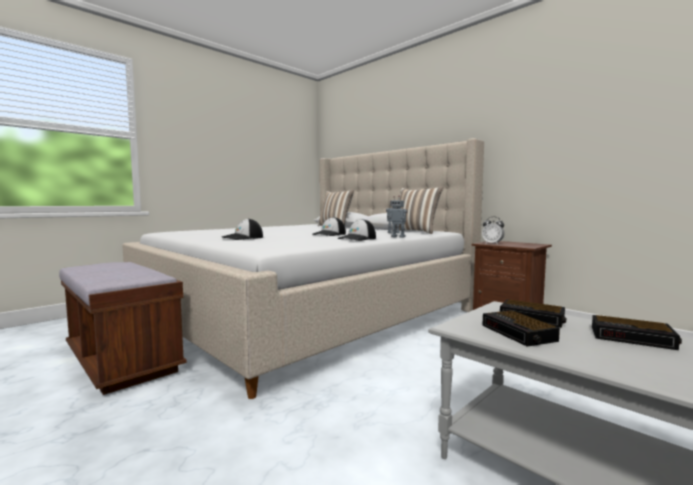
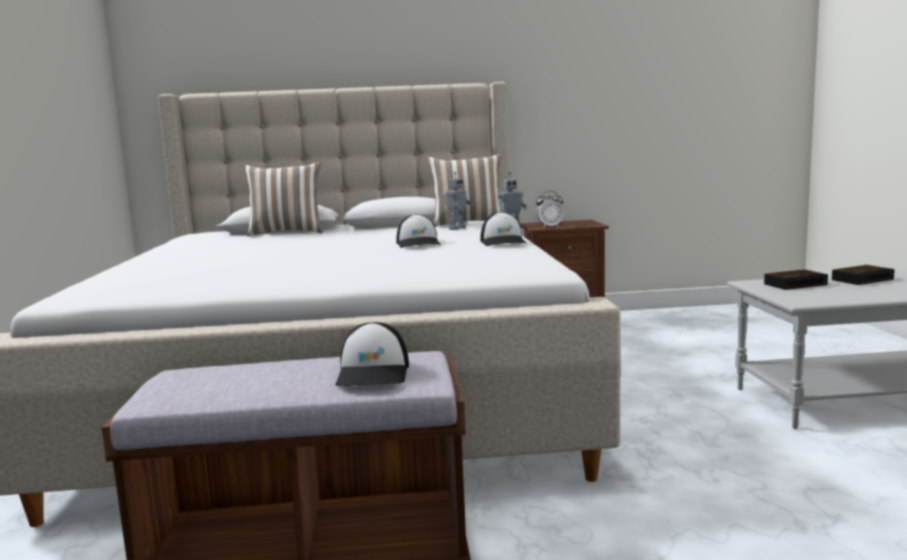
camera: 50 degrees left, 5 degrees up
(243, 238) = (372, 269): cap -> cap (374, 373)
(519, 333) = (832, 294): alarm clock -> none

